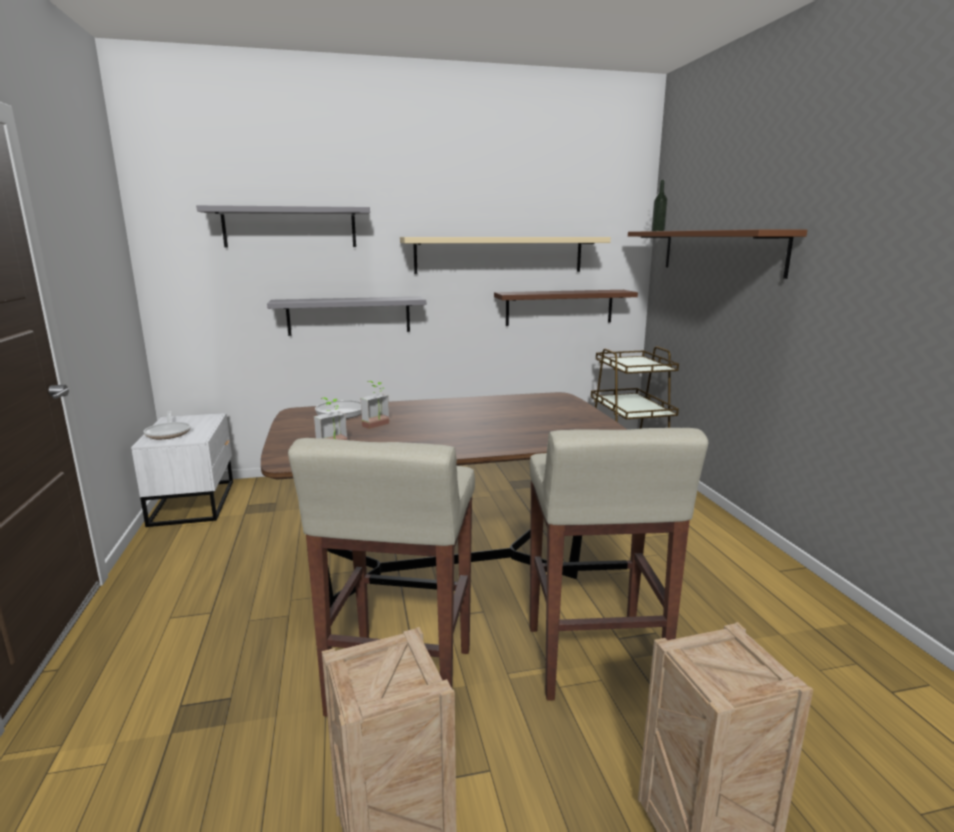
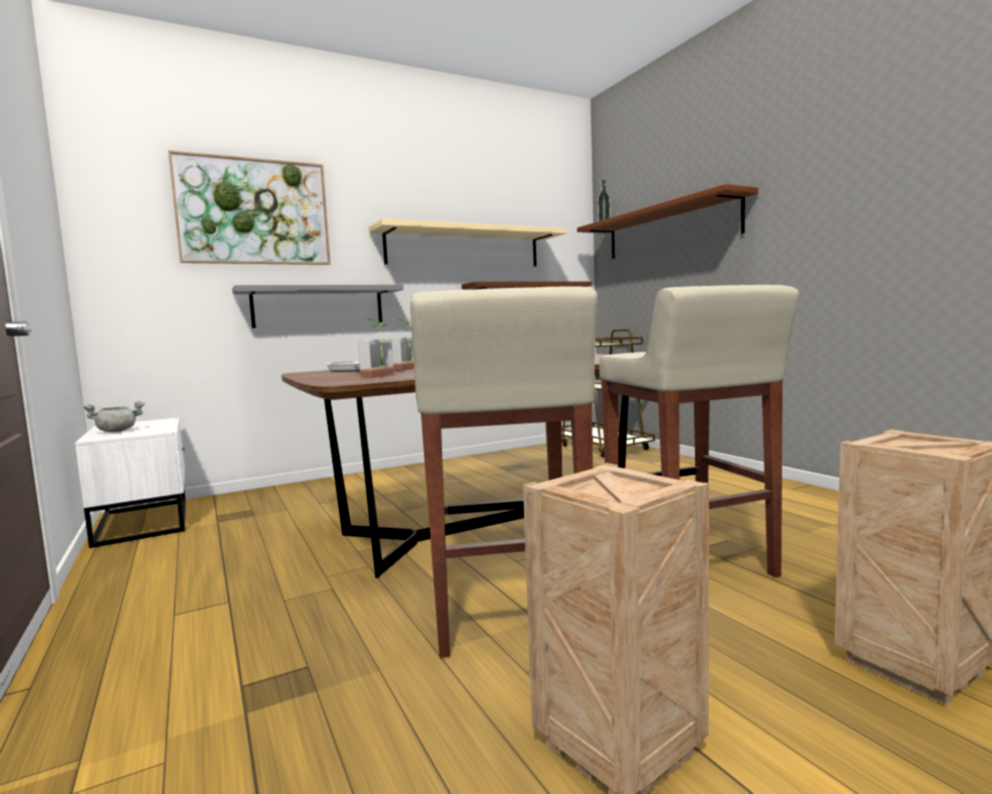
camera: 15 degrees left, 10 degrees down
(168, 433) = (117, 431): frying pan -> grey cooking pot
(290, 227) = (254, 212): grey shelf -> picture

